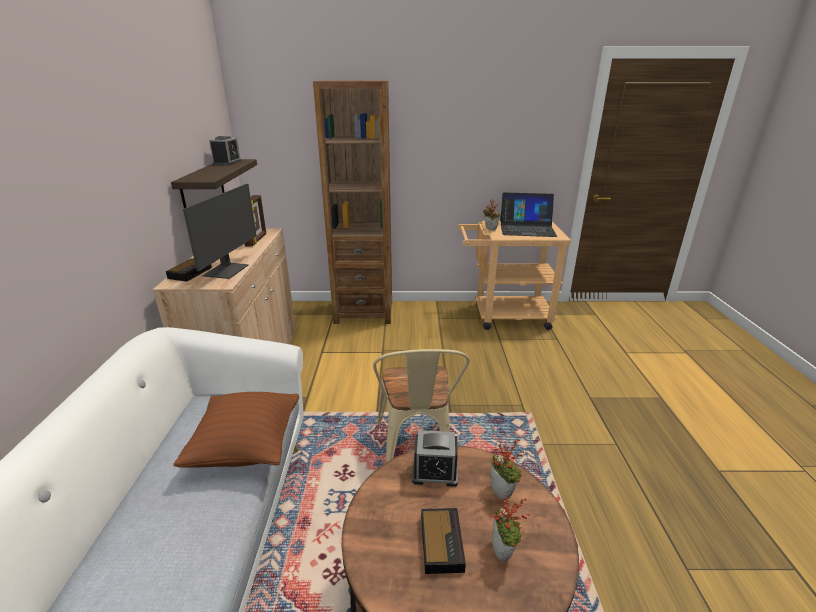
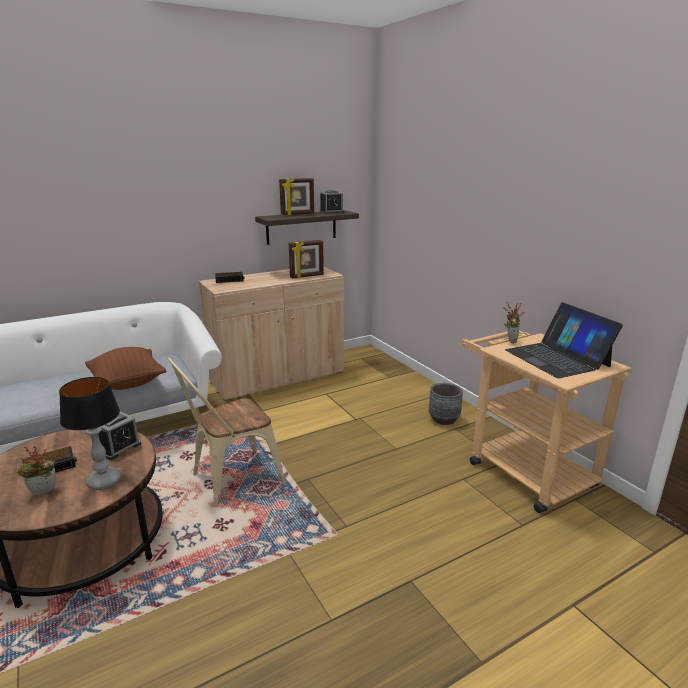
camera: 60 degrees right, 5 degrees down
(206, 170) = (297, 214): none -> picture frame
(227, 270) = (242, 285): monitor -> none
(364, 312) = (411, 388): brown bookcase -> none
(422, 317) = (444, 419): none -> grey planter
(435, 472) = (119, 447): alarm clock -> alarm clock turned 120 degrees counterclockwise
(503, 492) = (104, 481): potted plant -> table lamp

